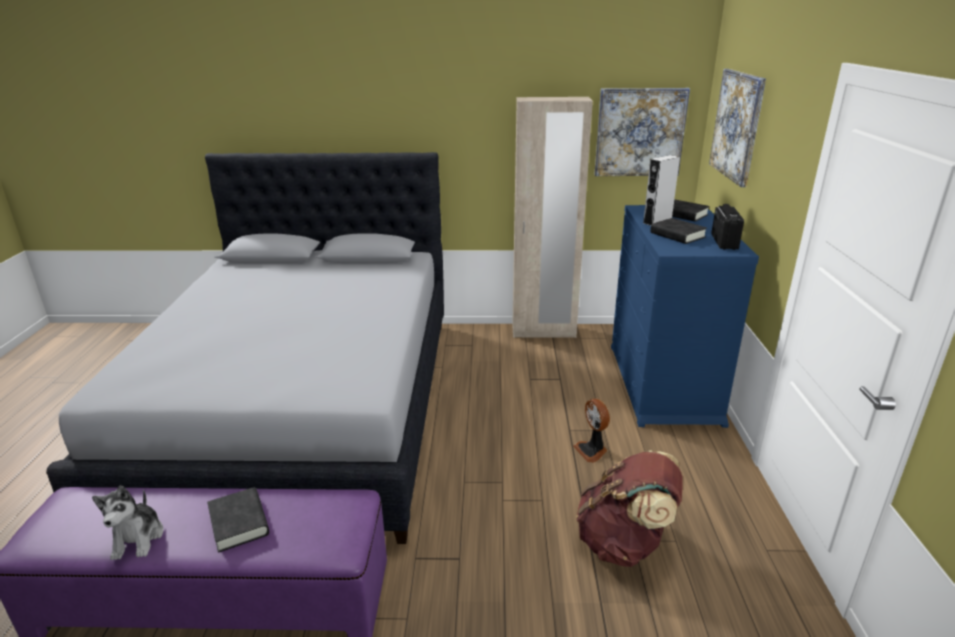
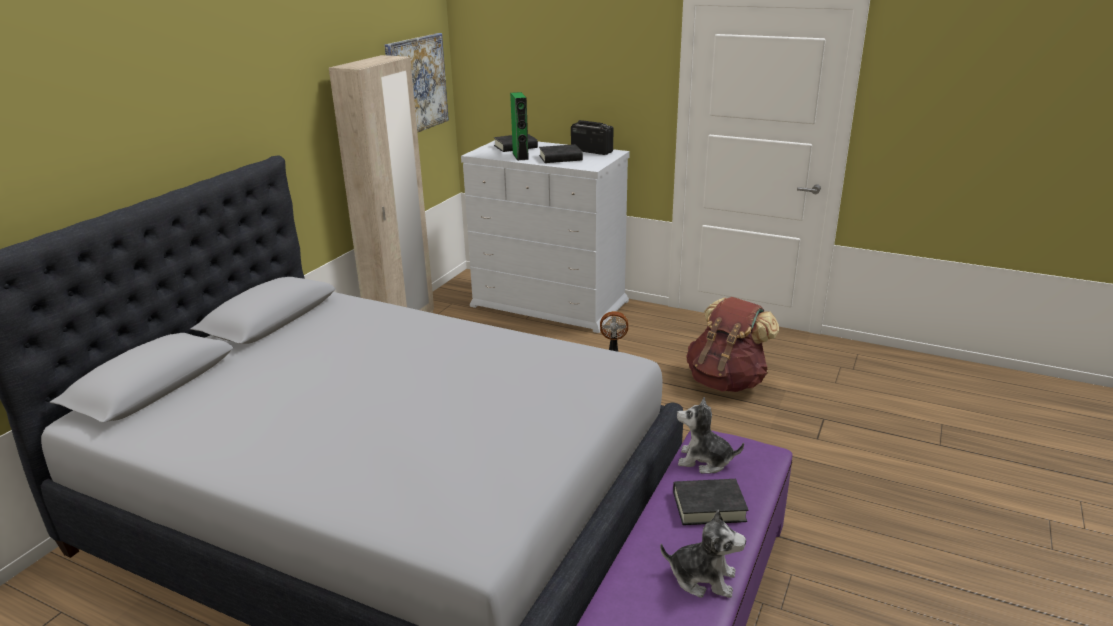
camera: 65 degrees left, 0 degrees up
(312, 507) = (704, 461): none -> plush toy
(657, 221) = (520, 156): grey speaker -> green speaker
(663, 383) = (550, 304): blue dresser -> white dresser
(737, 125) = (528, 57): picture -> none

